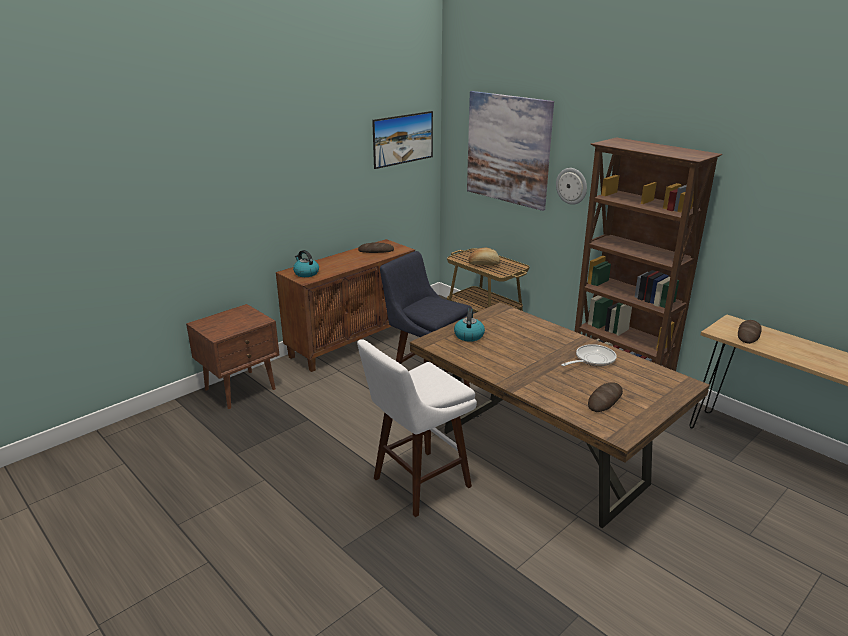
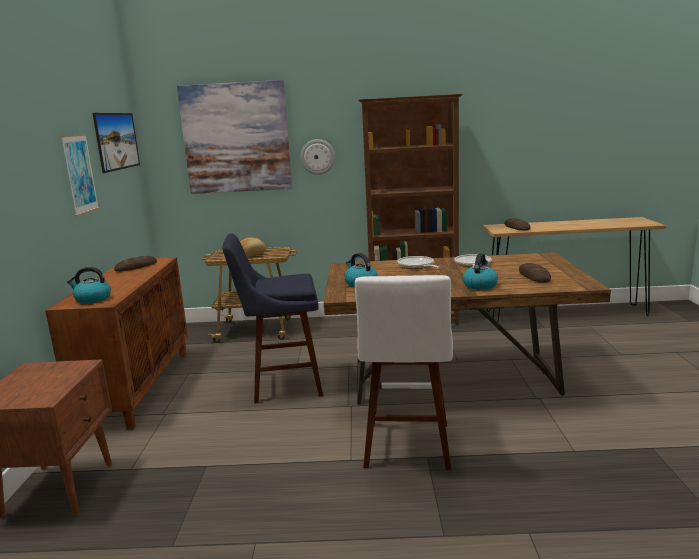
camera: 45 degrees left, 10 degrees down
(342, 172) = (80, 174): none -> picture
(539, 384) = (479, 285): none -> kettle
(547, 338) = (417, 266): none -> frying pan

